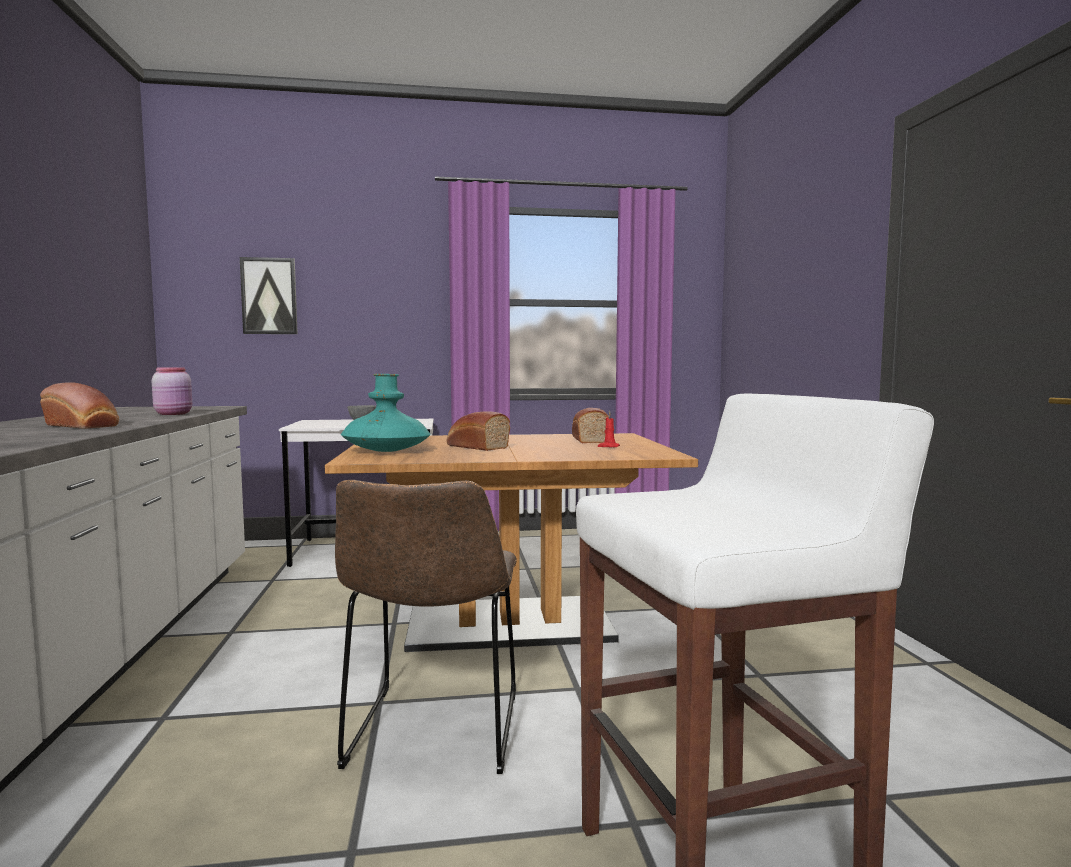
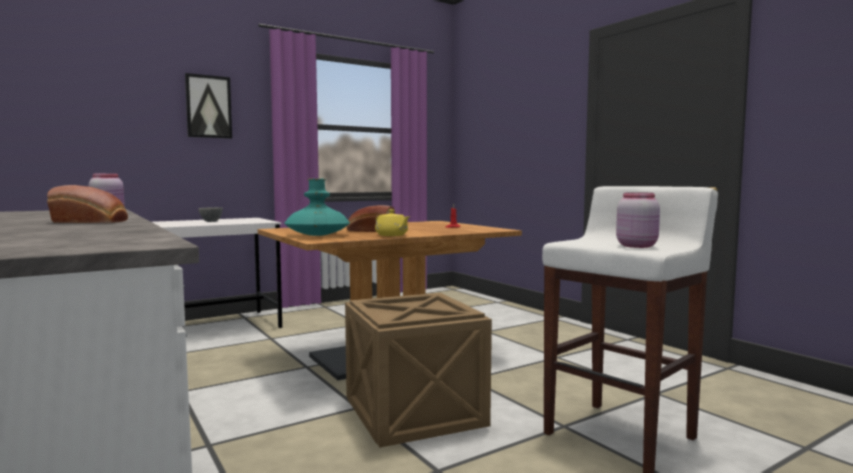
camera: 25 degrees left, 0 degrees up
(269, 296) = (109, 112): picture -> picture (208, 107)
(434, 734) = (414, 414): brown chair -> crate
(474, 457) = (392, 235): none -> yellow teapot
(589, 440) = (427, 224): bread -> none
(704, 521) = (636, 246): none -> pink jar

